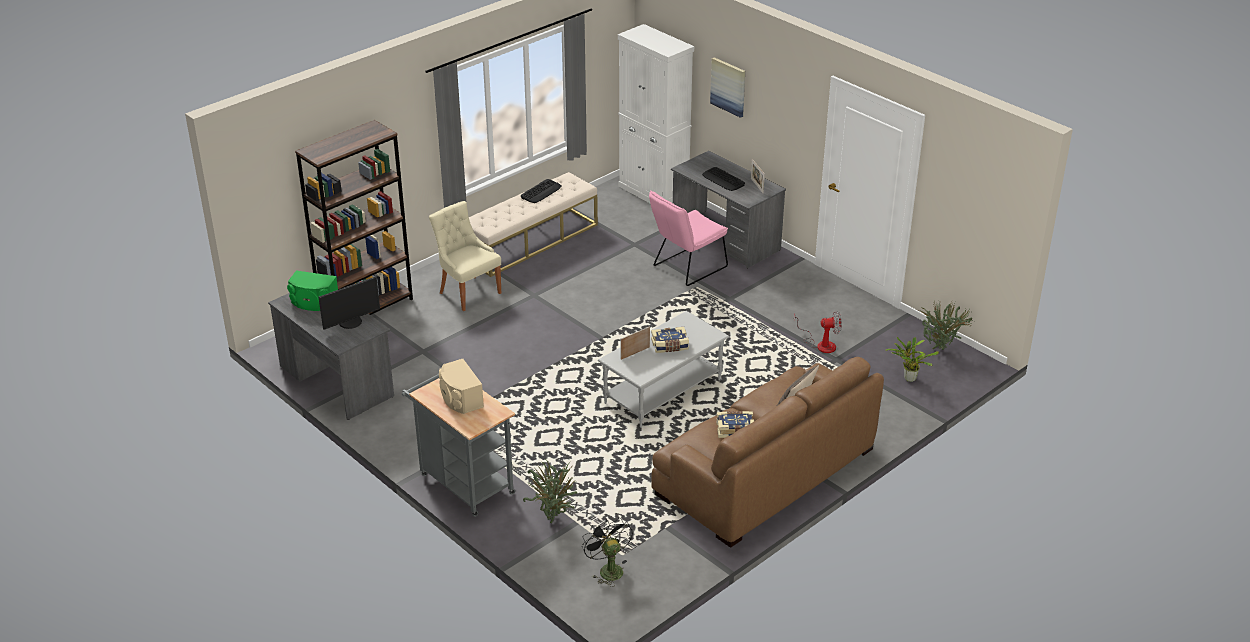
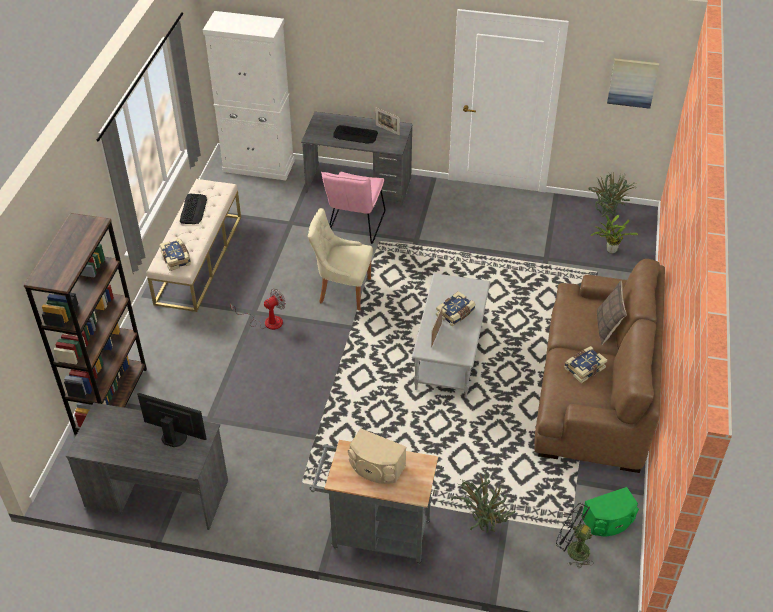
camera: 35 degrees left, 10 degrees up
(314, 302) = (114, 432): green speaker -> green speaker (609, 521)
(351, 322) = (175, 436): monitor -> monitor turned 90 degrees counterclockwise
(468, 292) = (191, 337): beige chair -> beige chair (342, 290)
(491, 220) = (176, 258): none -> book
(728, 86) = (330, 47): picture -> picture (632, 82)
(821, 344) = (522, 250): fan -> fan (267, 321)

